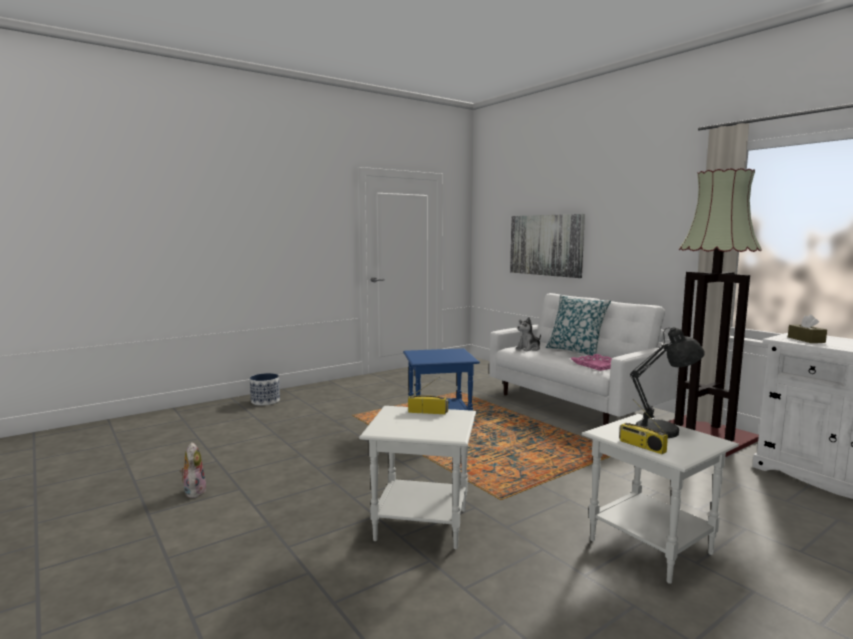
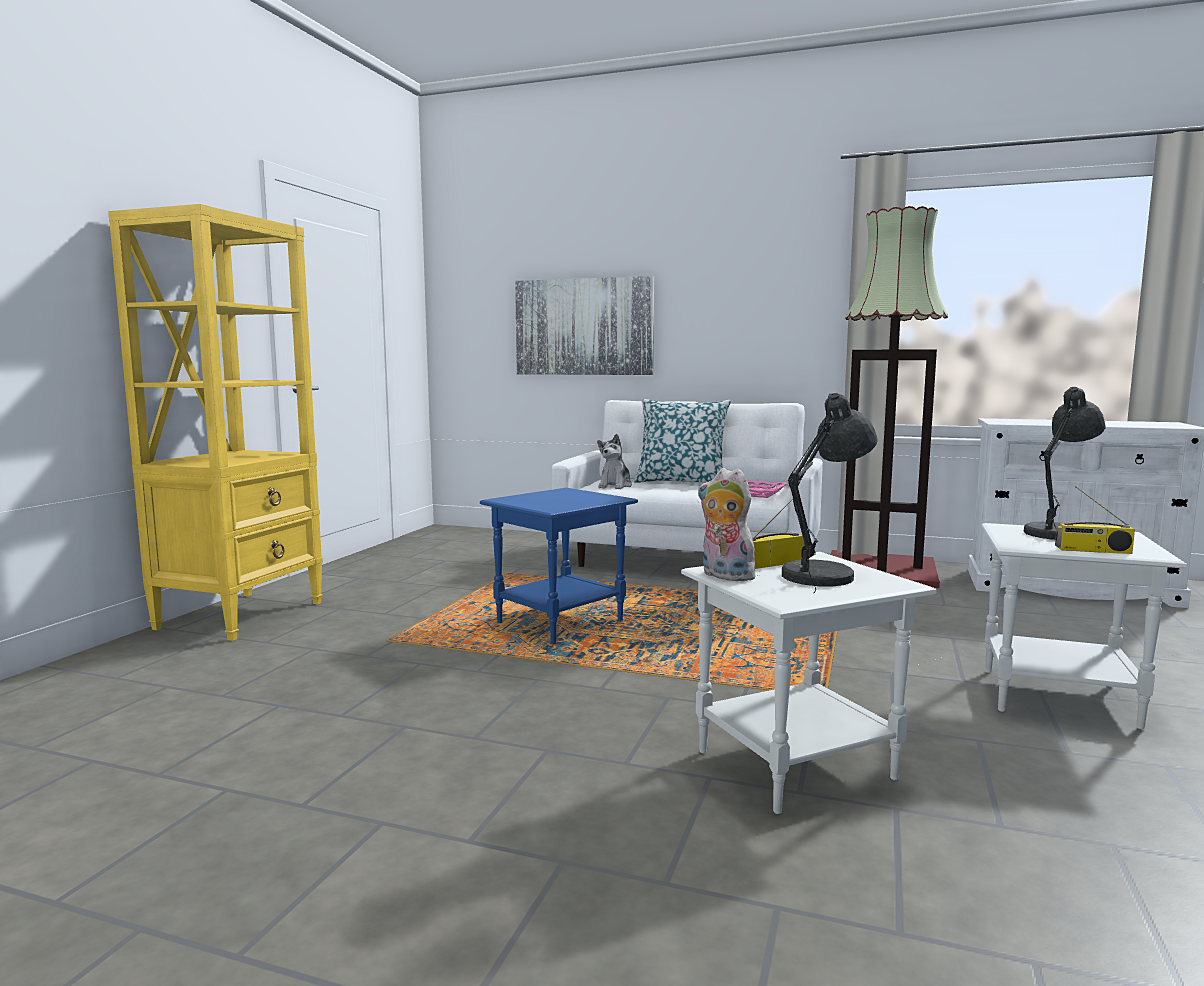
camera: 35 degrees left, 0 degrees up
(194, 492) = (279, 866): plush toy -> plush toy (724, 576)
(265, 401) = (149, 655): planter -> none
(318, 390) = (242, 615): none -> yellow bookcase
(431, 423) = (823, 575): none -> grey table lamp
(806, 340) = (1023, 422): brown tissue box -> none

